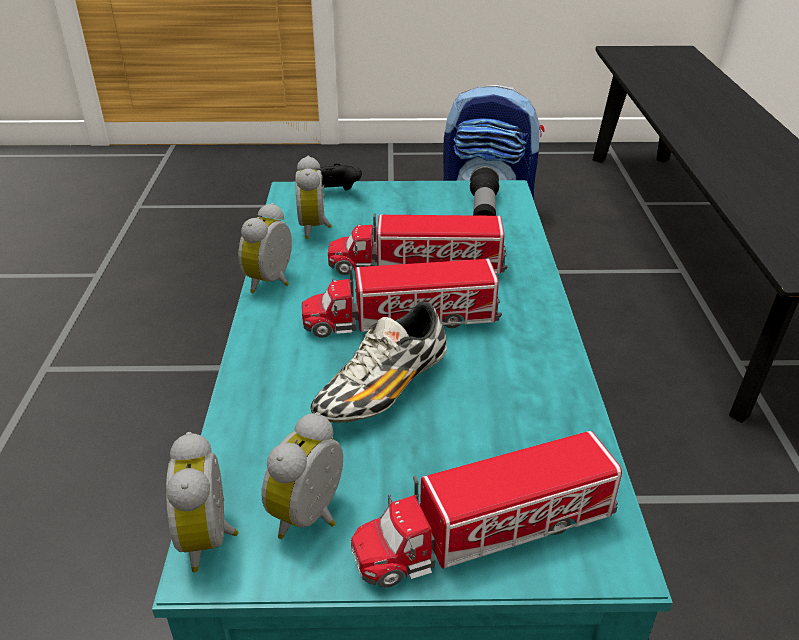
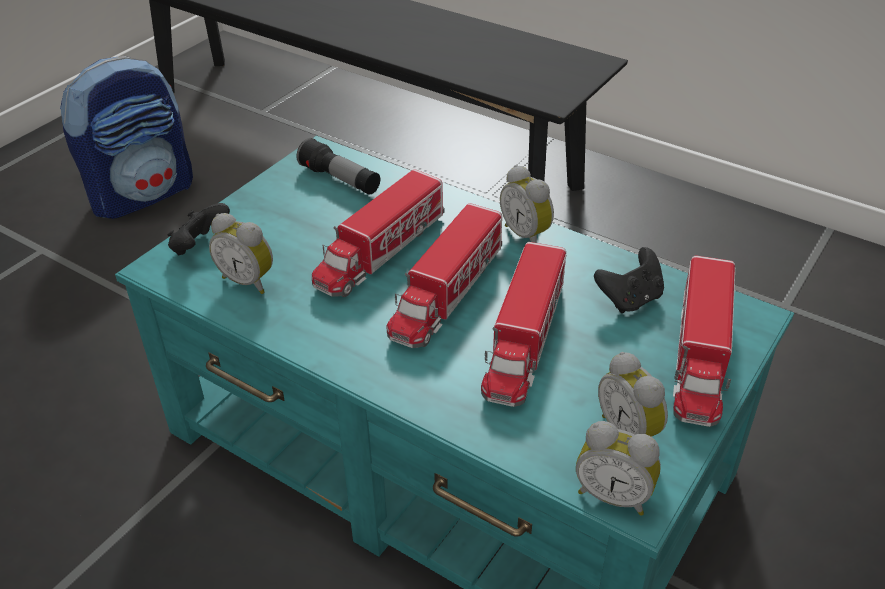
camera: 55 degrees left, 5 degrees up
(273, 282) = (312, 342): alarm clock -> alarm clock (527, 234)
(383, 390) = (524, 340): shoe -> toy truck
(523, 438) = (630, 299): none -> black game controller

